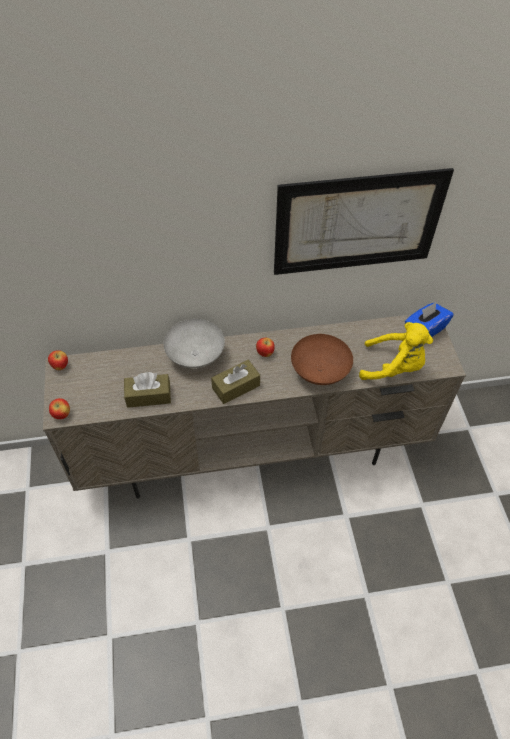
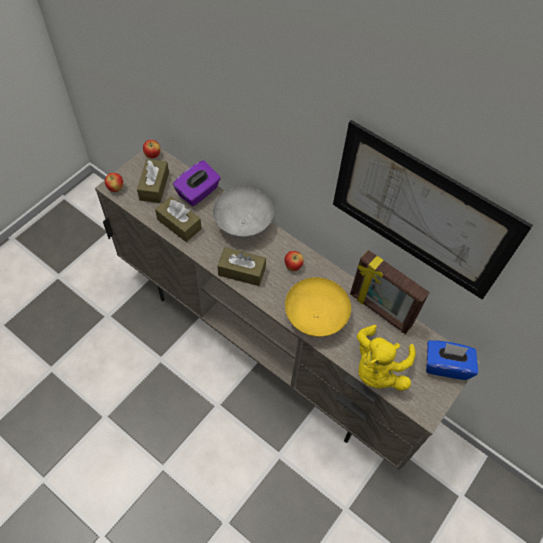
camera: 45 degrees right, 5 degrees up
(92, 387) = (154, 186): none -> brown tissue box
(133, 362) = (198, 192): none -> purple tissue box
(319, 372) = (314, 316): brown bowl -> yellow bowl
(351, 332) = (379, 311): none -> picture frame
(393, 367) = (378, 369): yellow plush toy -> yellow plush toy turned 60 degrees clockwise

